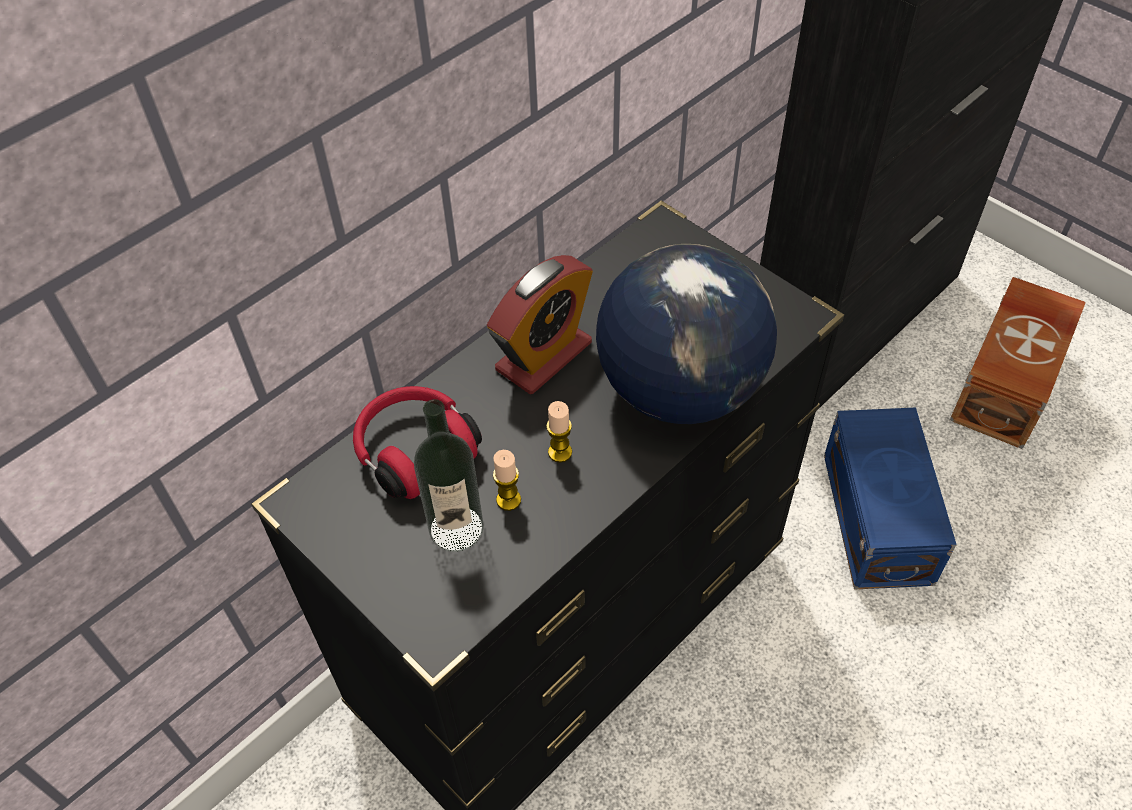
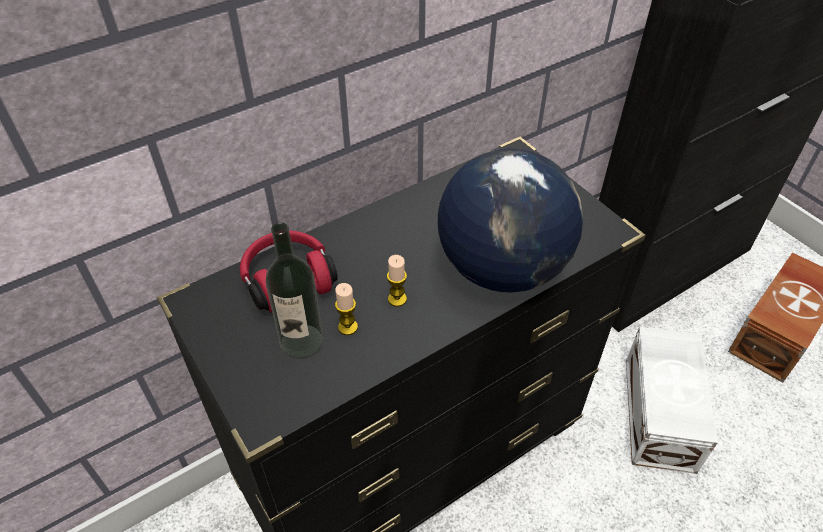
camera: 10 degrees right, 5 degrees down
(543, 356) = (403, 229): alarm clock -> none
(879, 515) = (660, 412): blue storage box -> white storage box

